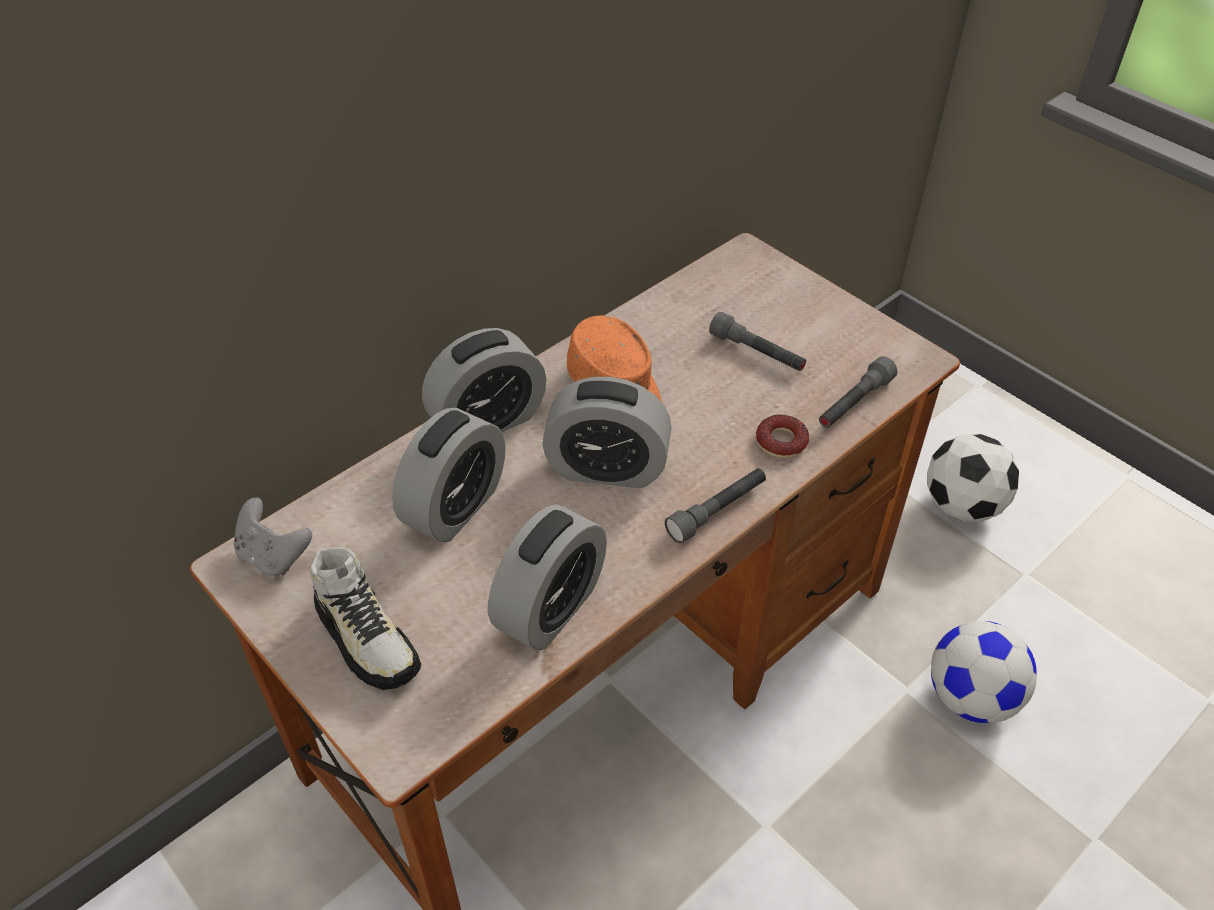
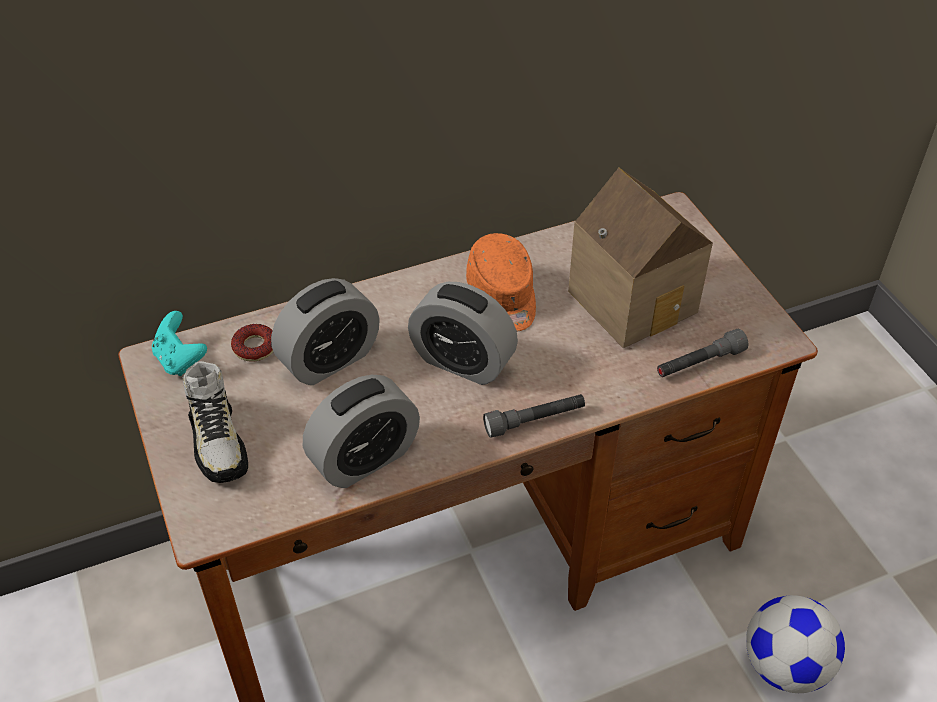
camera: 20 degrees right, 0 degrees up
(274, 556) = (180, 360): grey game controller -> turquoise game controller
(488, 421) = (386, 299): alarm clock -> none
(757, 353) = (636, 299): grey flashlight -> toy house
(781, 442) = (618, 379): donut -> donut (255, 347)
(962, 505) = (857, 495): football -> none

